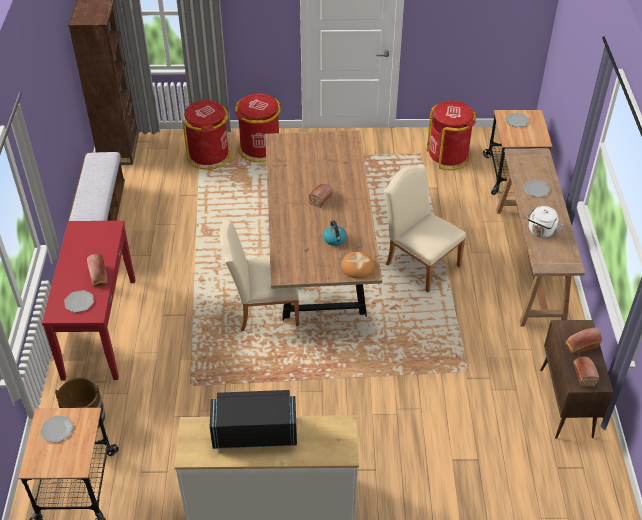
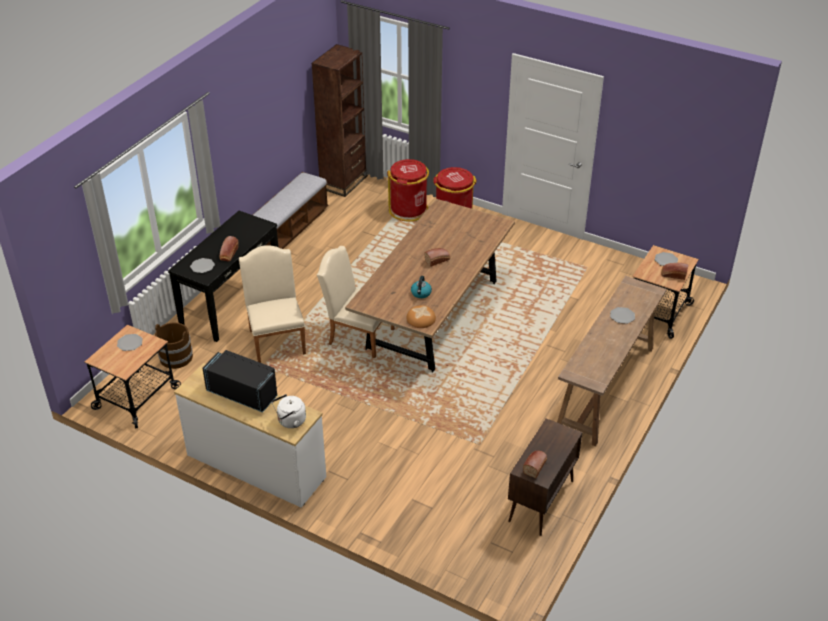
camera: 30 degrees right, 5 degrees down
(99, 327) = (231, 302): red console table -> black console table
(419, 262) = (510, 350): beige chair -> beige chair (276, 338)
(448, 156) = (611, 278): red trash can -> none
(541, 231) = (594, 349): white kettle -> white kettle (290, 421)
(581, 345) = (553, 446): bread -> bread (673, 275)

